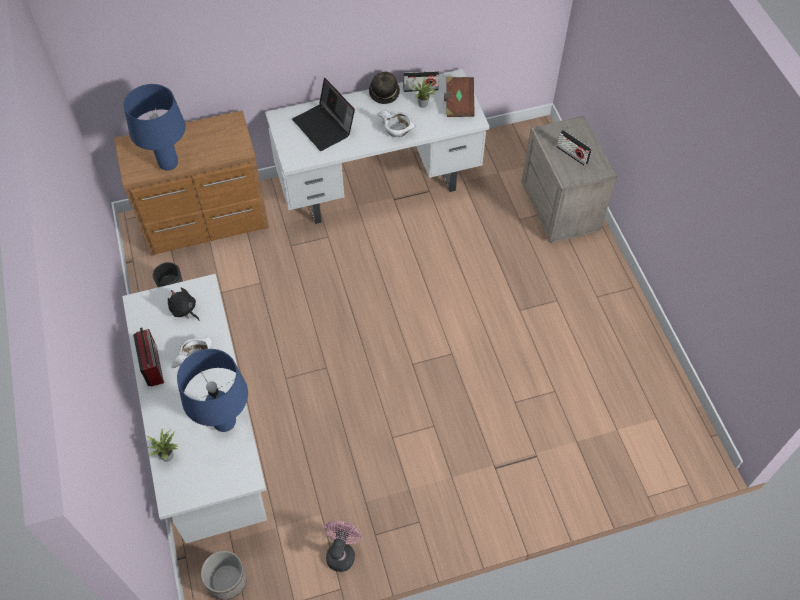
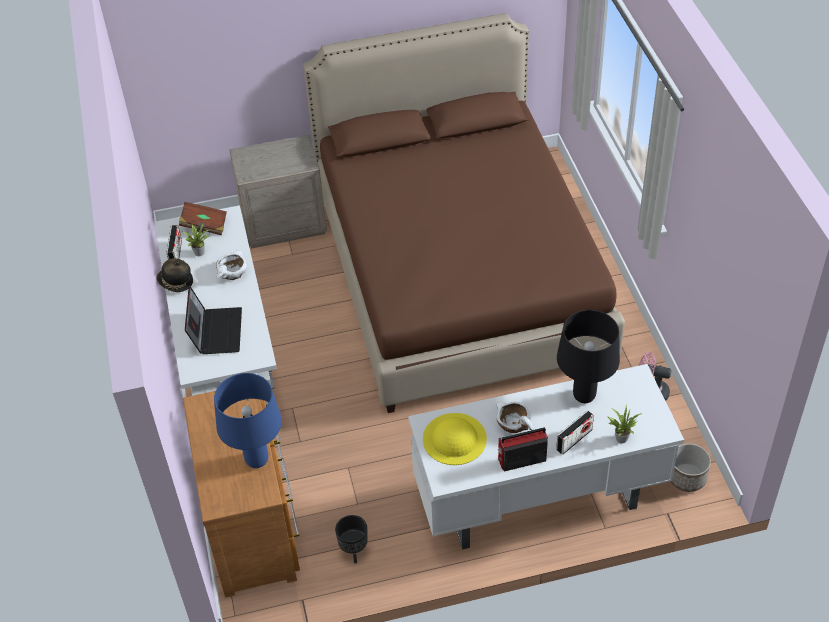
camera: 85 degrees left, 10 degrees down
(184, 310) = (454, 438): black plush toy -> yellow hat
(224, 423) = (584, 396): blue table lamp -> black table lamp
(325, 127) = (216, 331): laptop -> laptop turned 60 degrees counterclockwise
(504, 363) = (458, 274): none -> brown bed
(572, 154) = (278, 160): radio -> radio (574, 440)

